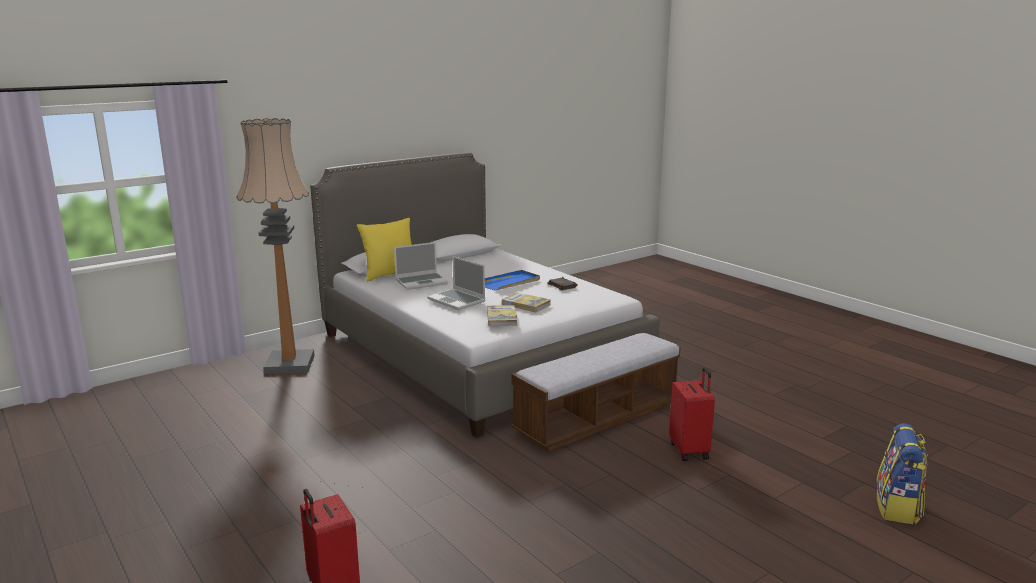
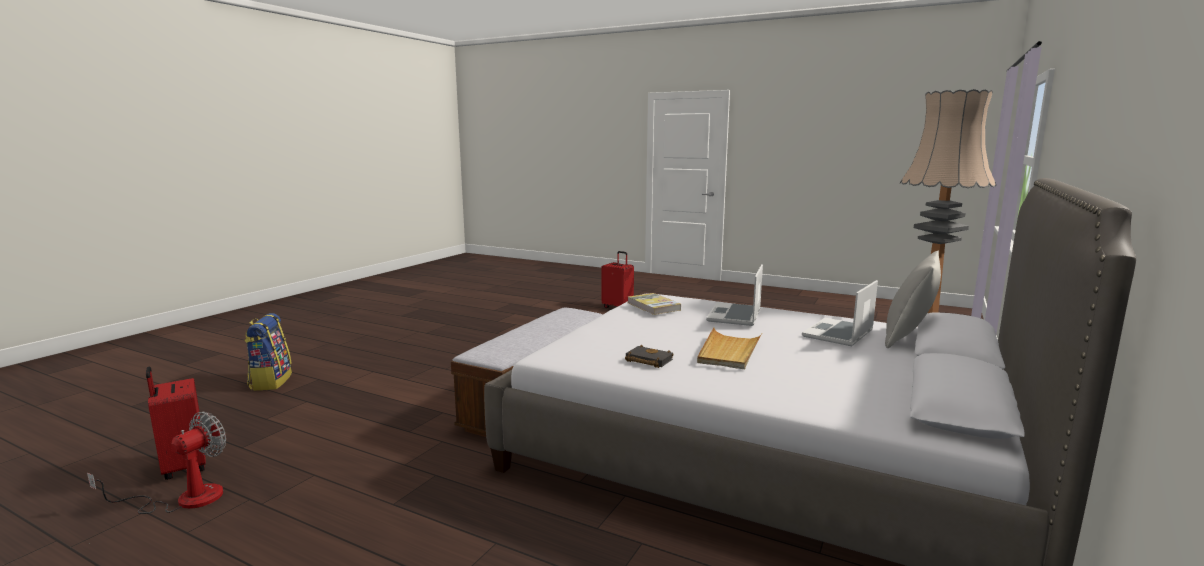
camera: 155 degrees right, 5 degrees down
(390, 275) = (908, 339): yellow pillow -> grey pillow
(457, 300) = (735, 316): laptop -> laptop turned 90 degrees counterclockwise
(510, 282) = (729, 351): blue tray -> beige tray
(526, 304) = (654, 325): book -> none
(690, 450) = (439, 390): red suitcase -> red suitcase (183, 467)
(850, 396) = (184, 499): none -> fan

